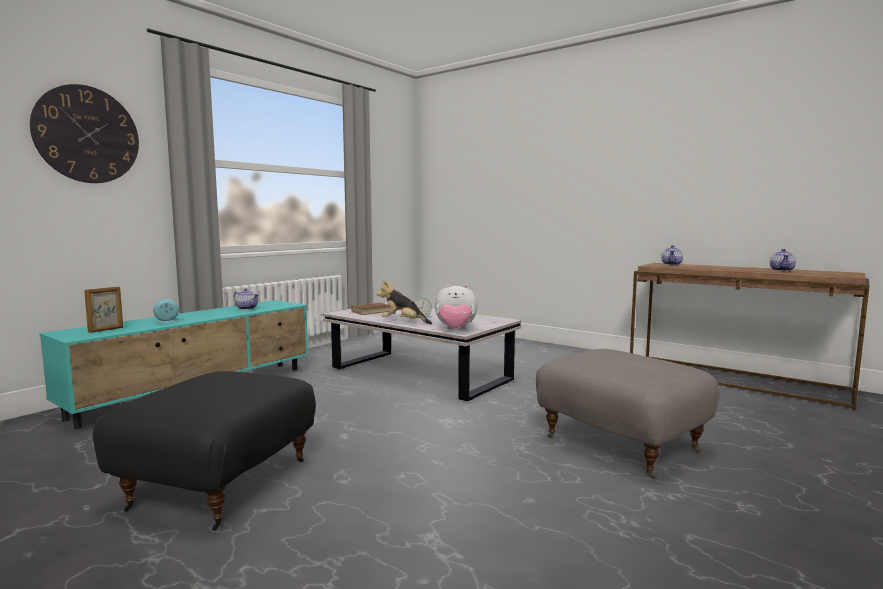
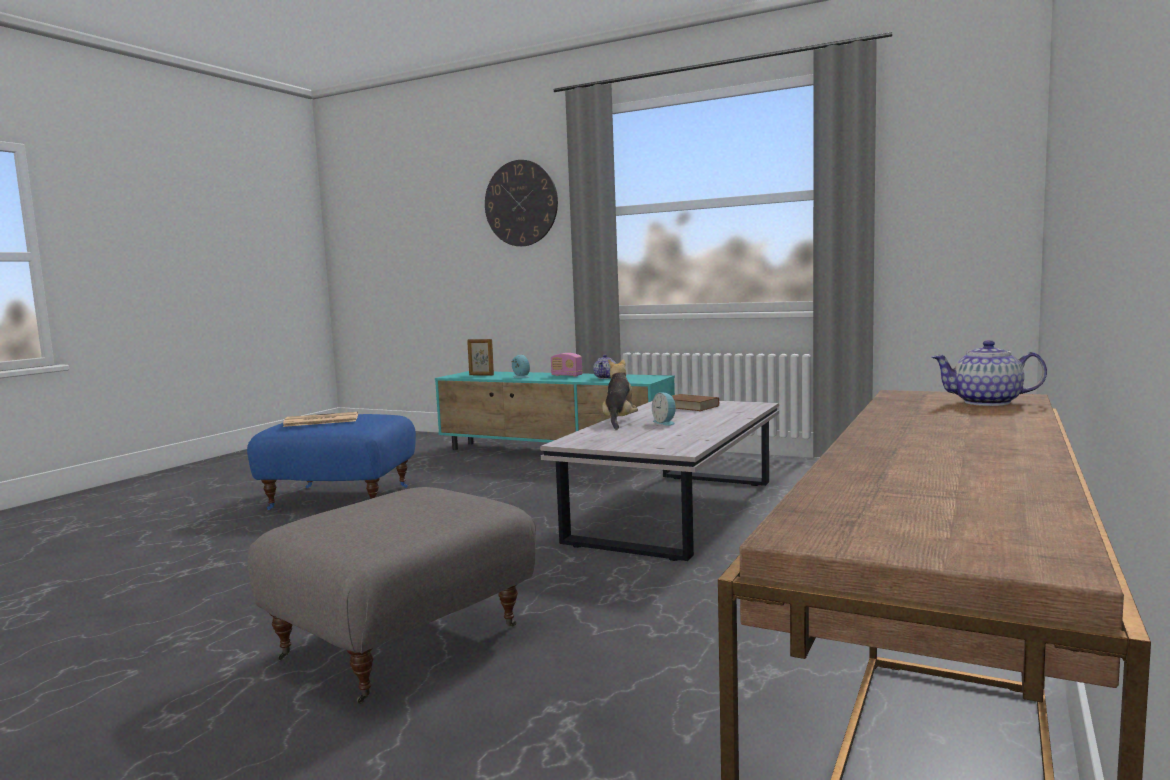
camera: 80 degrees right, 0 degrees up
(202, 313) = (566, 375): none -> radio
(219, 483) = (341, 497): black ottoman -> blue ottoman
(227, 390) = (320, 421): none -> newspaper
(455, 330) = (581, 439): plush toy -> none
(782, 270) = (962, 473): teapot -> none

